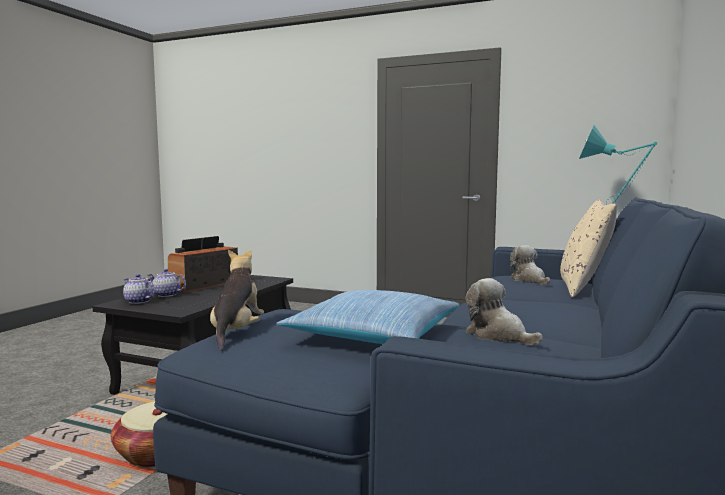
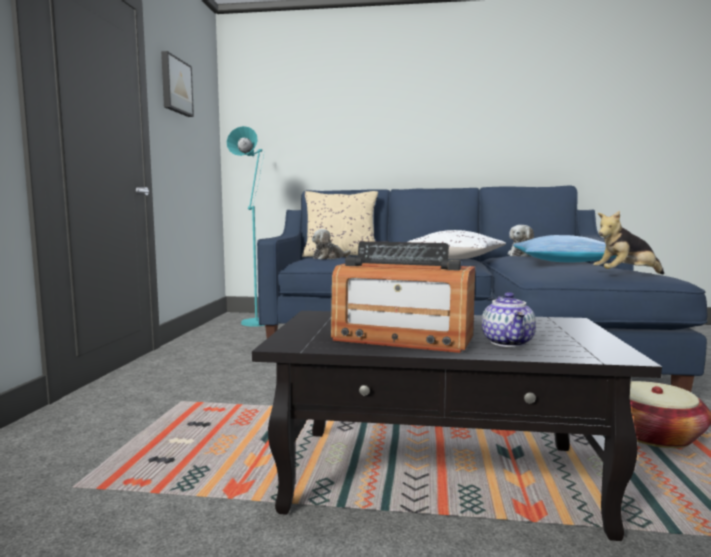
camera: 105 degrees left, 0 degrees up
(138, 301) = (576, 347): teapot -> none
(525, 316) = (454, 258): none -> white pillow
(552, 99) = (175, 86): none -> picture

